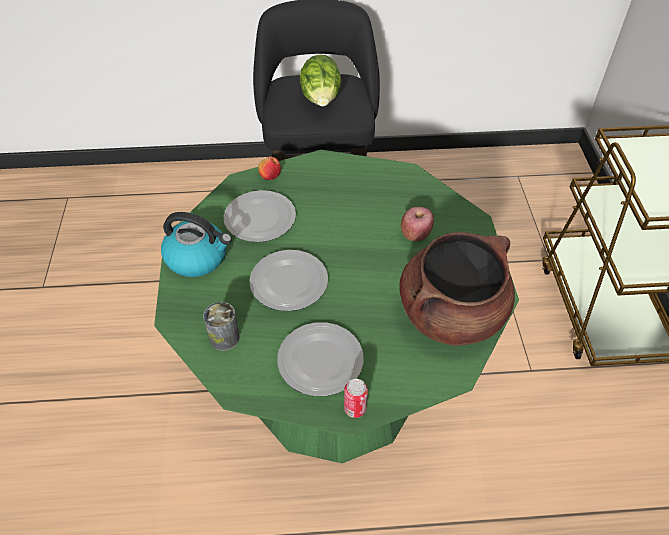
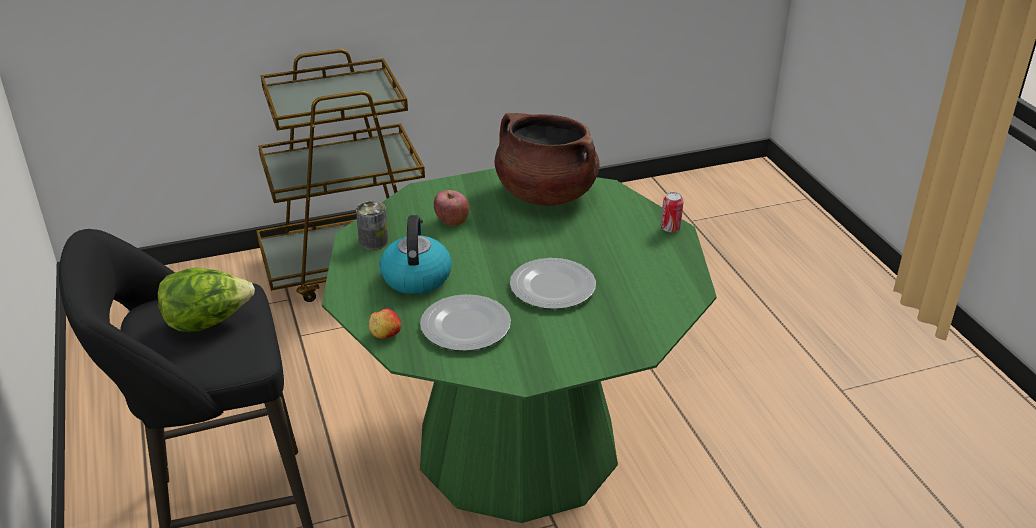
camera: 105 degrees left, 15 degrees down
(198, 257) = (547, 358): kettle -> kettle (416, 277)
(224, 338) = (644, 312): can -> can (373, 241)
(319, 361) = (636, 253): plate -> none

